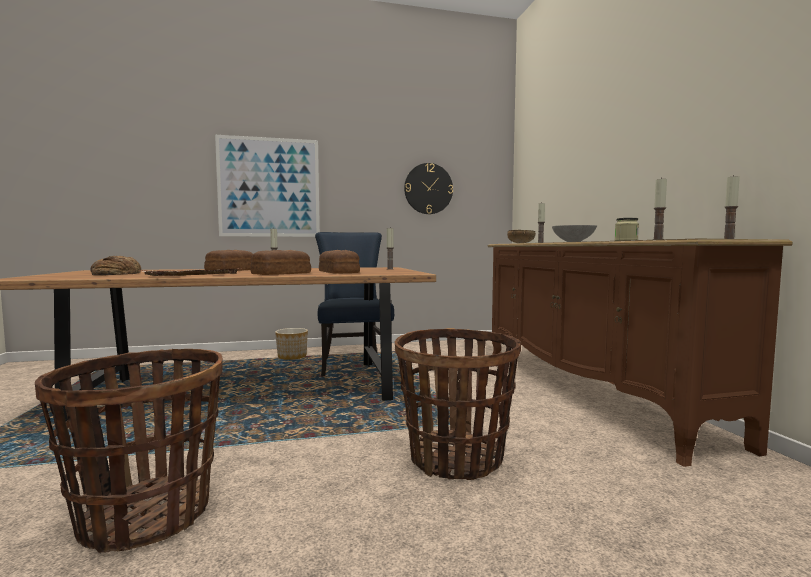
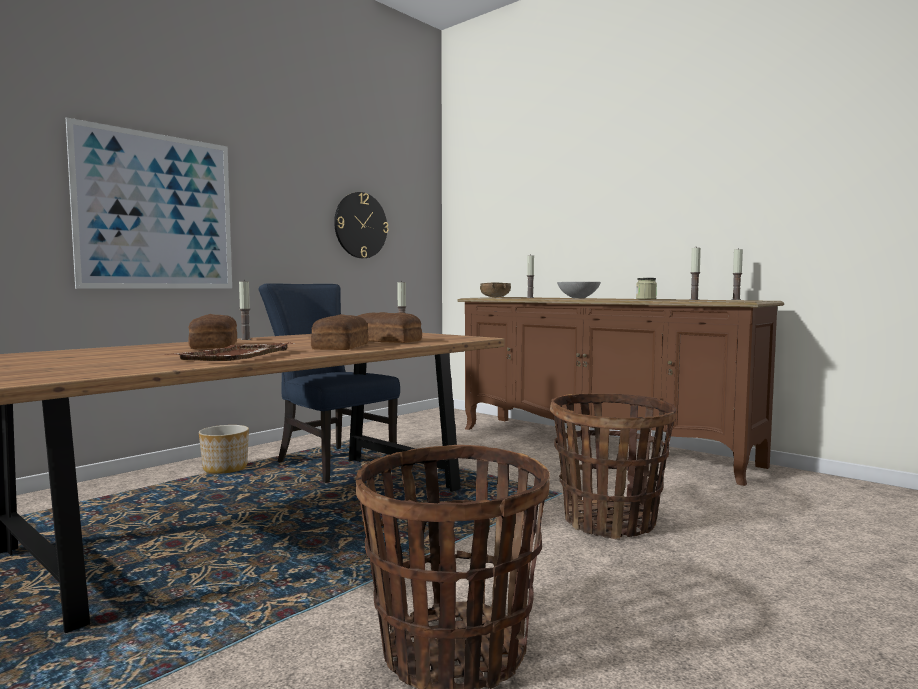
camera: 35 degrees left, 0 degrees up
(116, 273) = (79, 362): bread -> none

